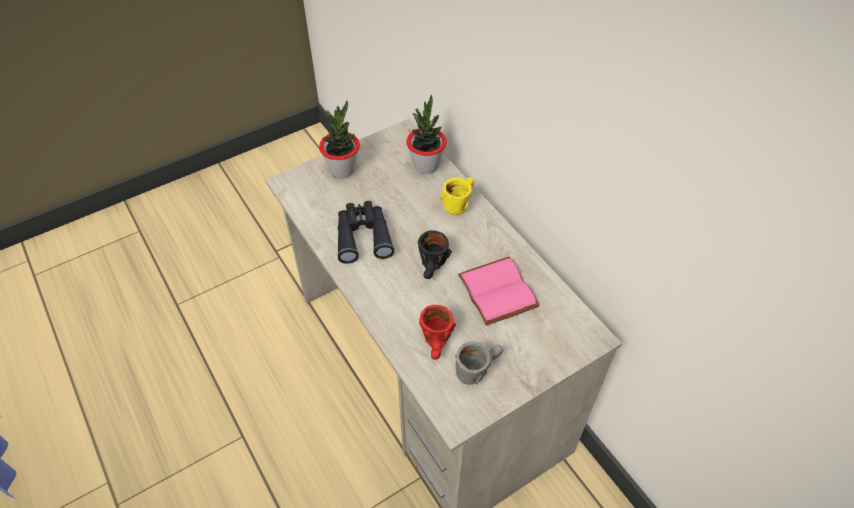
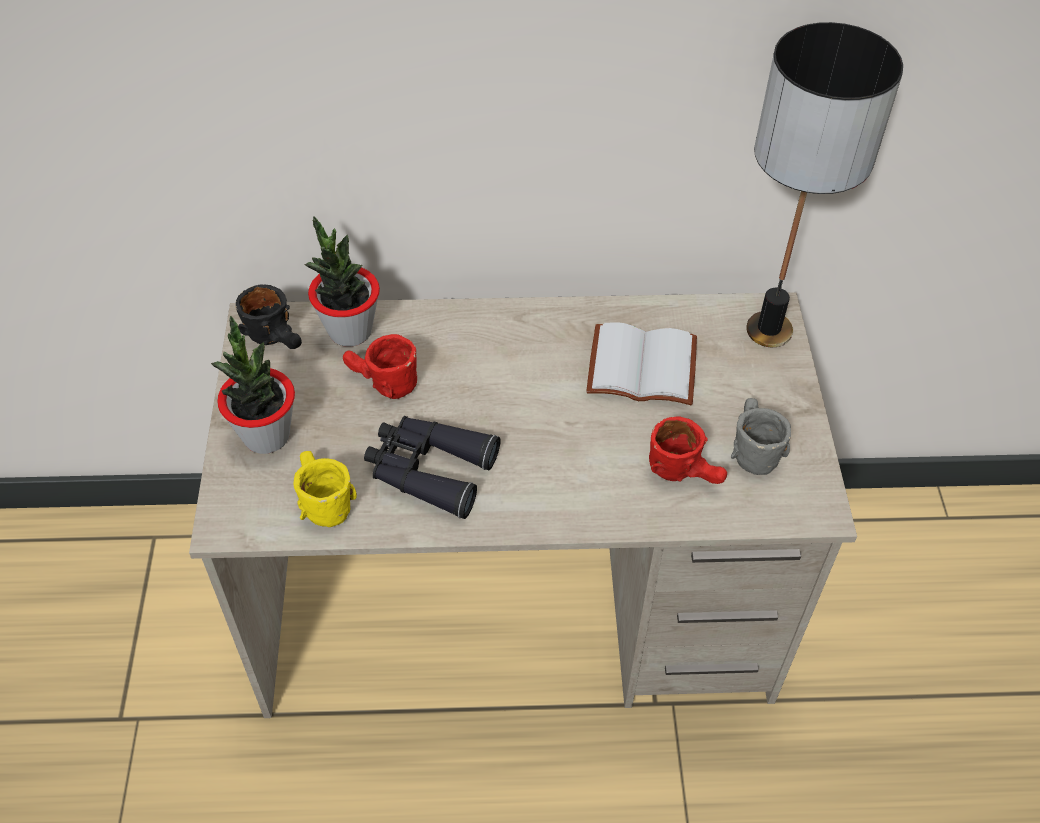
camera: 60 degrees left, 0 degrees up
(402, 192) = (380, 384): none -> red mug
(433, 267) = (552, 415): black mug -> black mug (279, 339)
(458, 201) = (451, 329): yellow mug -> yellow mug (319, 500)
(500, 292) = (644, 364): pink book -> white book
(576, 340) = (767, 330): none -> table lamp

